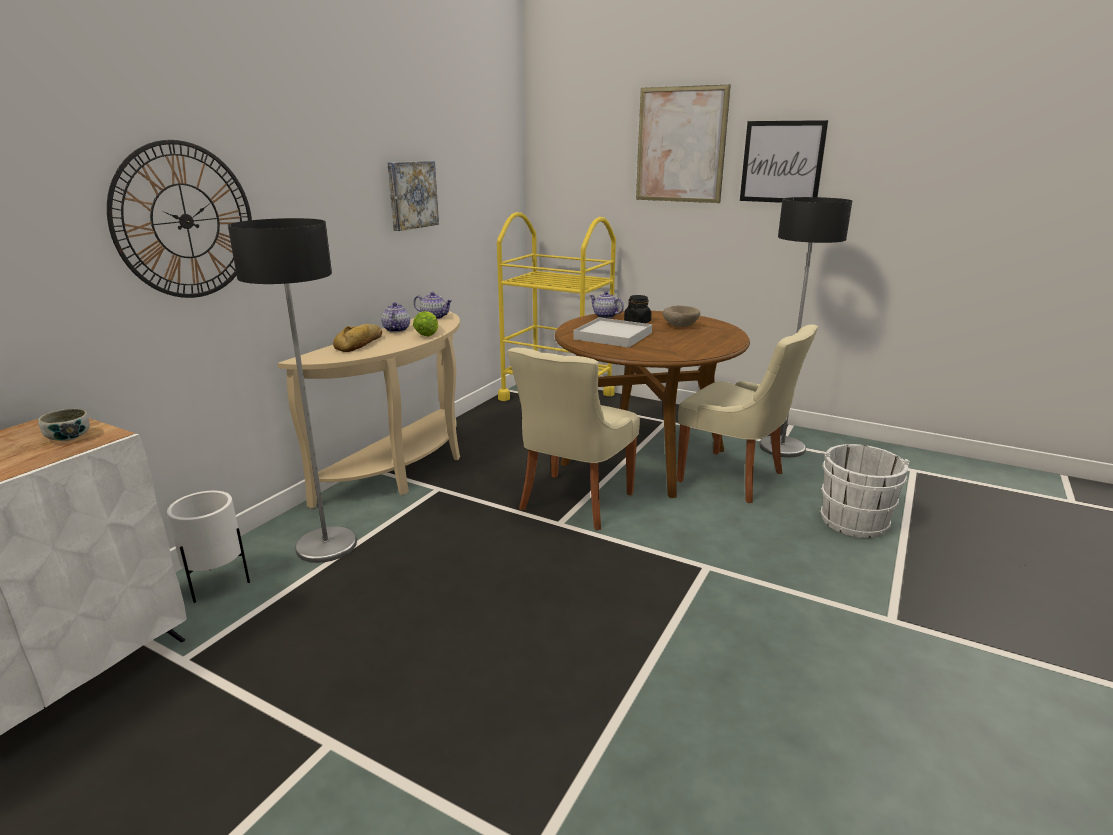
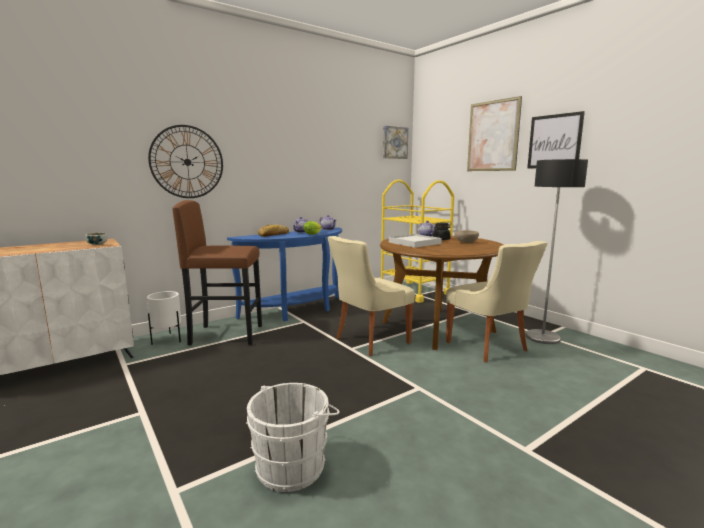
camera: 25 degrees right, 10 degrees down
(326, 545) = (226, 335): floor lamp -> brown stool
(406, 469) = (297, 311): beige console table -> blue console table
(411, 195) = (324, 163): picture -> picture (394, 142)
(853, 519) = (558, 386): white bucket -> white bucket (294, 465)

